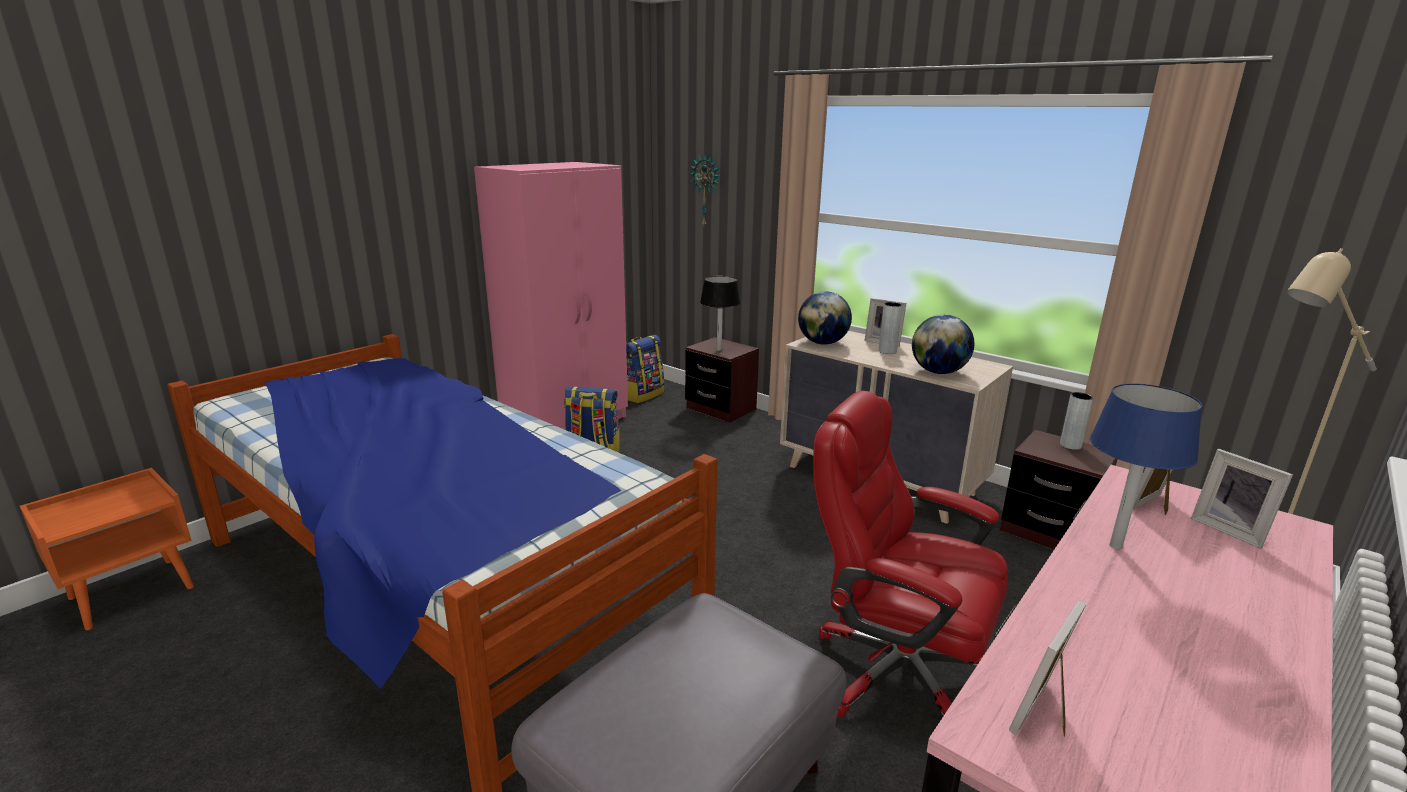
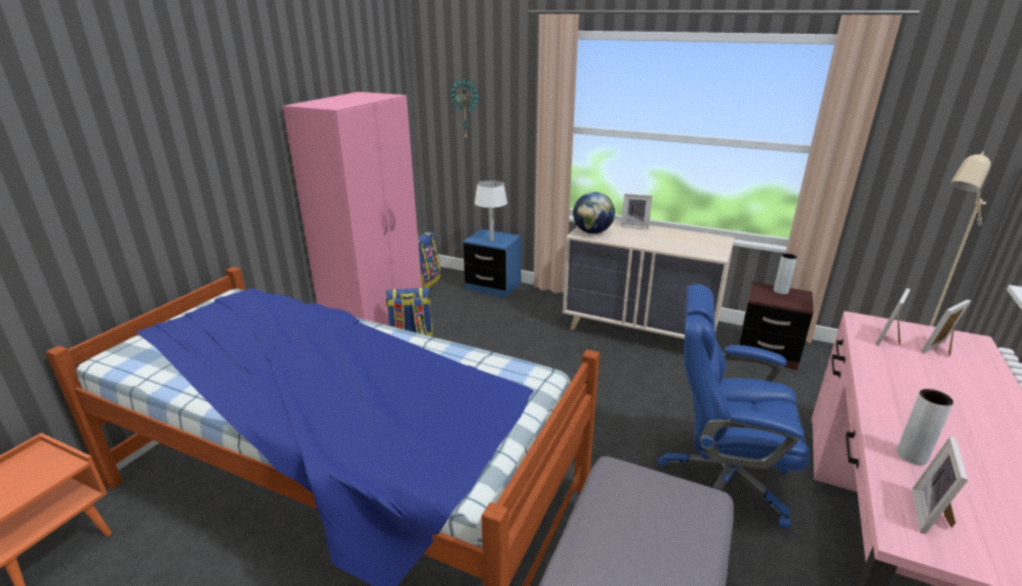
camera: 15 degrees left, 5 degrees up
(719, 350) = (491, 240): black table lamp -> white table lamp
(721, 409) = (493, 286): brown nightstand -> blue nightstand
(887, 351) = (643, 234): grey vase -> grey vase (911, 455)
(895, 672) = (722, 480): red office chair -> blue office chair
(938, 372) = (690, 249): globe -> none
(1116, 546) = (888, 376): blue table lamp -> none
(1230, 529) = (941, 350): picture frame -> picture frame turned 105 degrees clockwise

